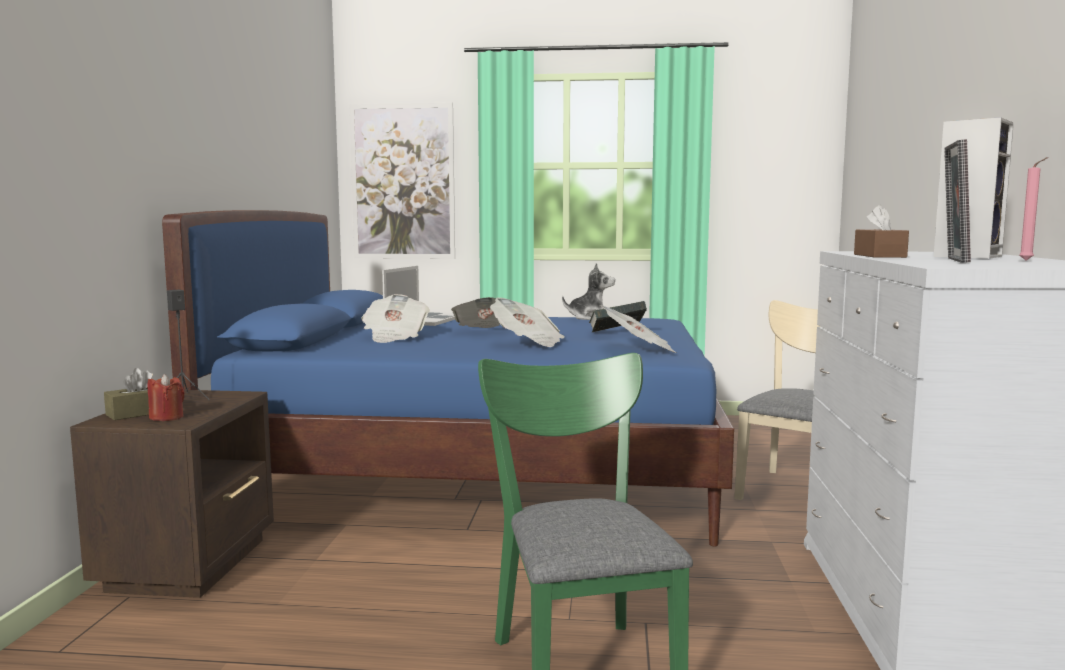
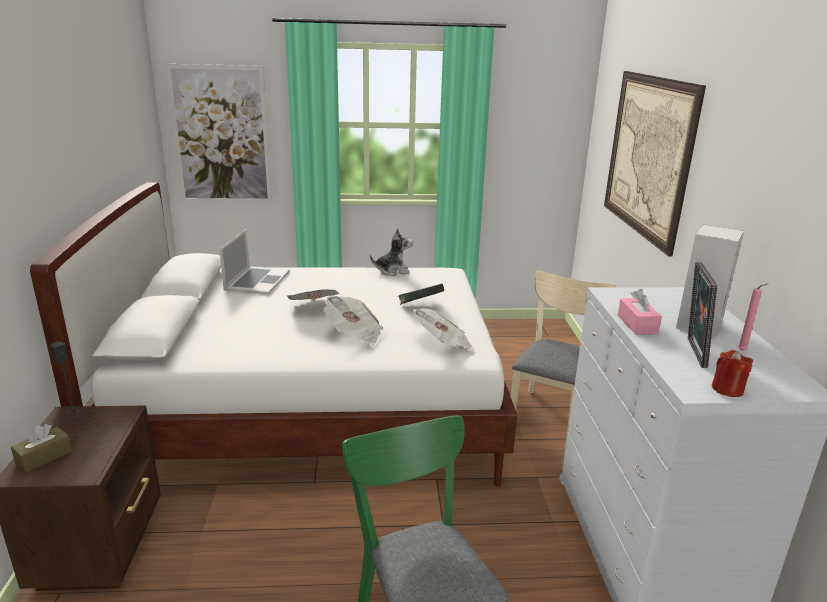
camera: 10 degrees left, 15 degrees up
(167, 417) = (71, 463): red candle -> red candle (727, 389)
(394, 337) = (240, 323): newspaper -> none
(479, 474) = (312, 409): blue bed -> white bed
(879, 256) = (637, 324): brown tissue box -> pink tissue box
(907, 148) = (648, 156): none -> picture

